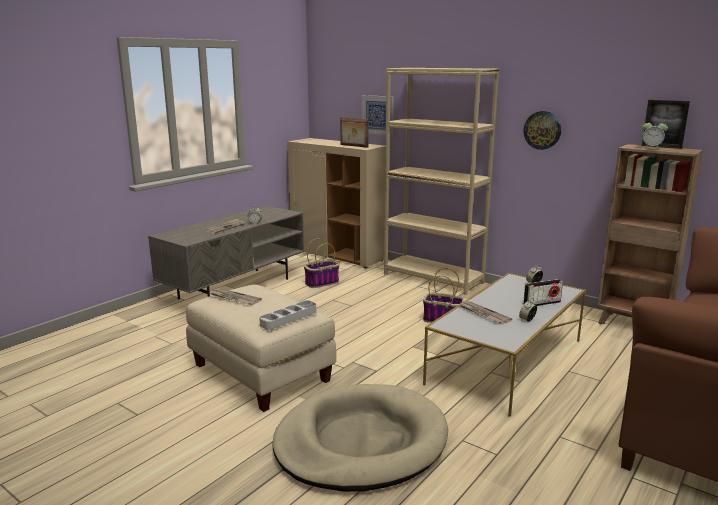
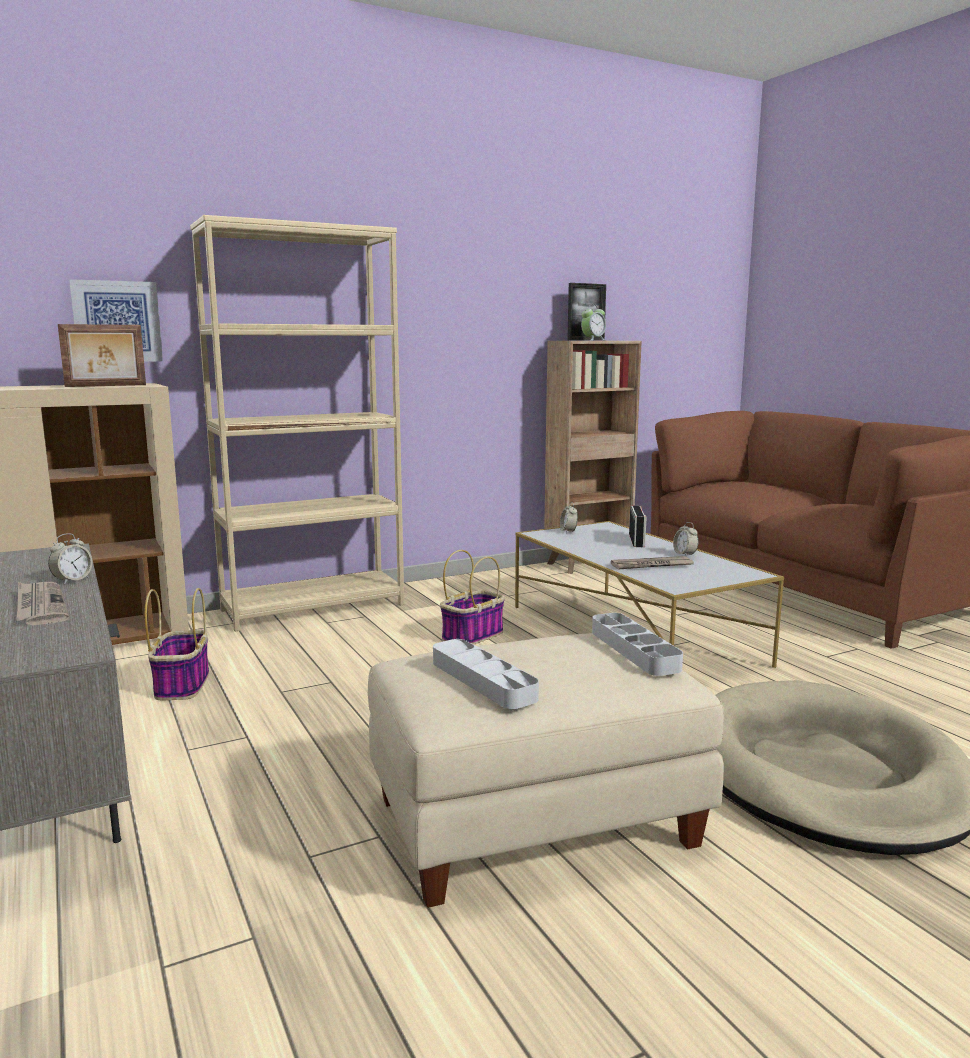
camera: 65 degrees left, 5 degrees down
(233, 298) = (482, 680): newspaper -> grey tray
(542, 130) = (440, 331): wall clock -> none

